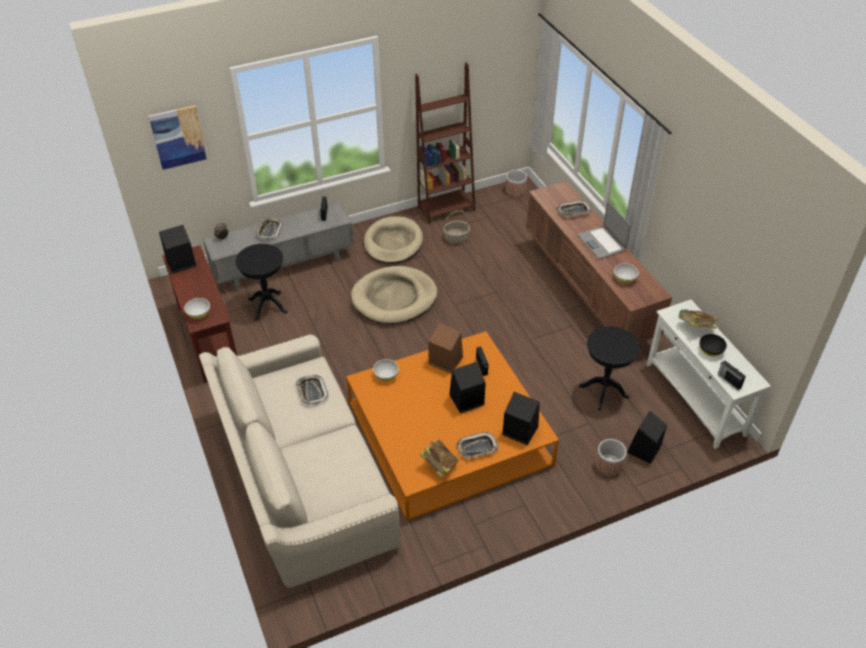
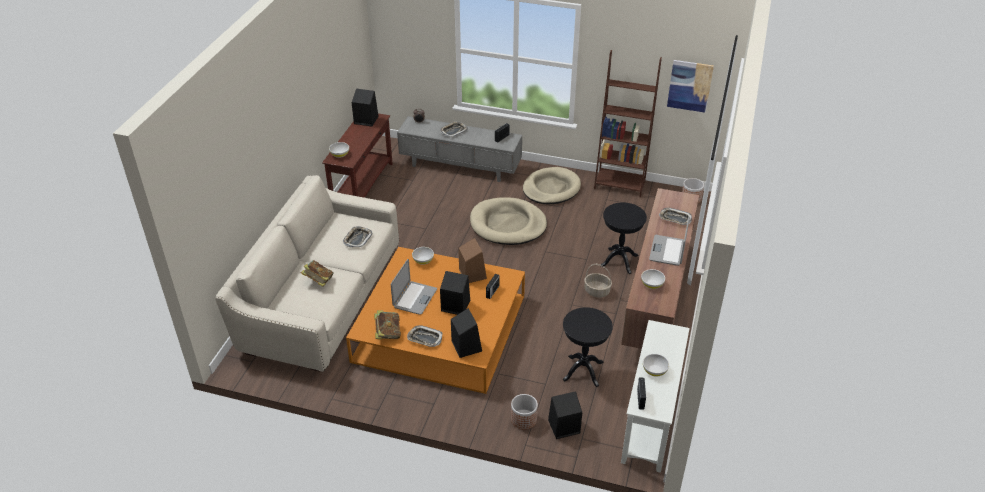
camera: 40 degrees right, 5 degrees down
(178, 137) = (408, 28): picture -> picture (690, 86)
(268, 305) = (420, 185): black side table -> black side table (619, 260)
(422, 416) = (414, 298): none -> laptop
(456, 238) = (602, 208): basket -> basket (597, 291)
(695, 328) = (663, 348): book -> book (318, 281)
(710, 350) = (654, 370): black bowl -> white bowl

